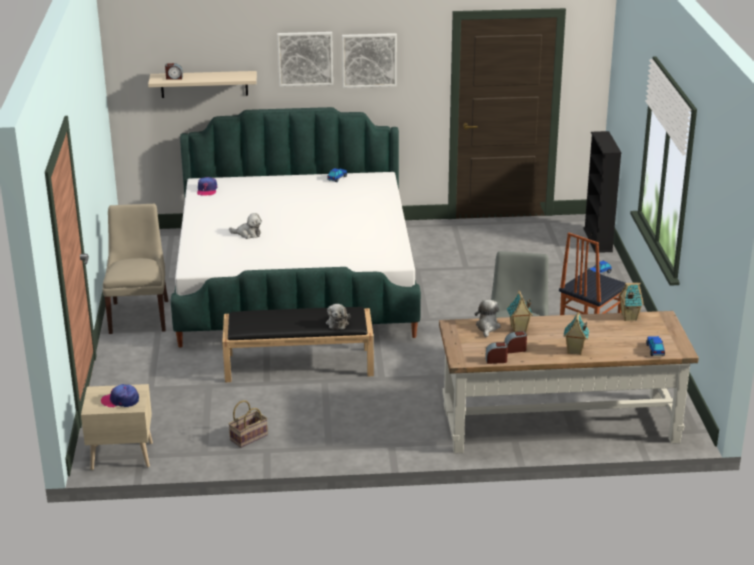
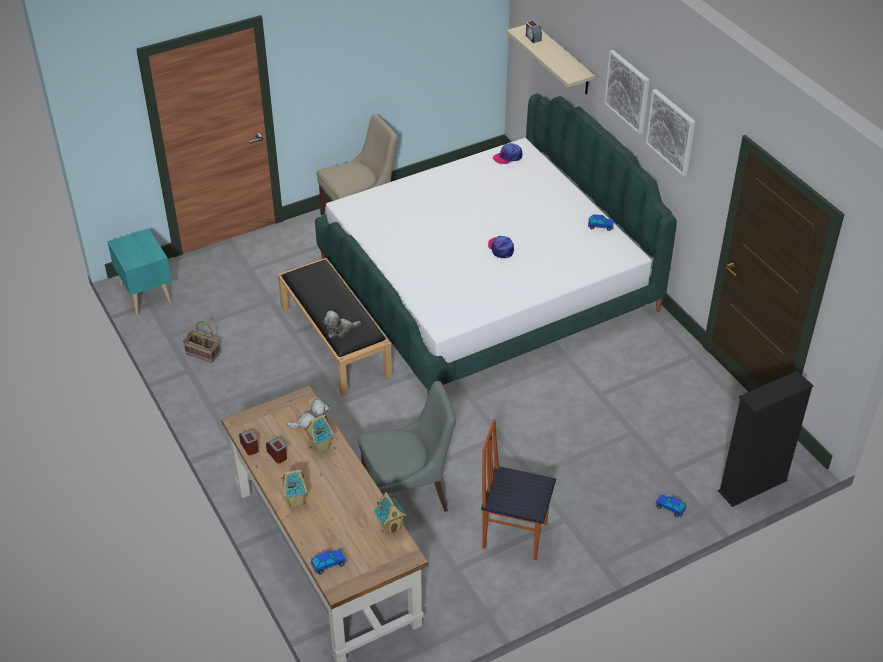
camera: 65 degrees right, 15 degrees up
(120, 400) = (135, 253): cap -> cap (501, 248)
(121, 455) = (146, 293): beige nightstand -> turquoise nightstand
(248, 234) = (435, 213): plush toy -> none

